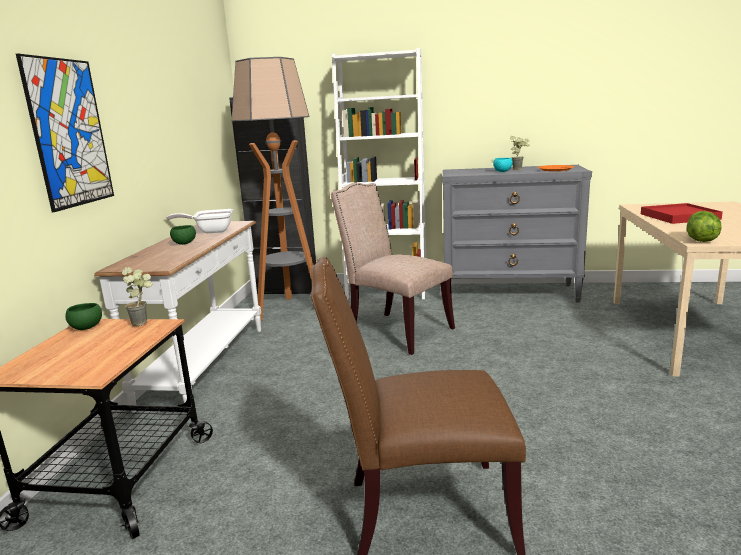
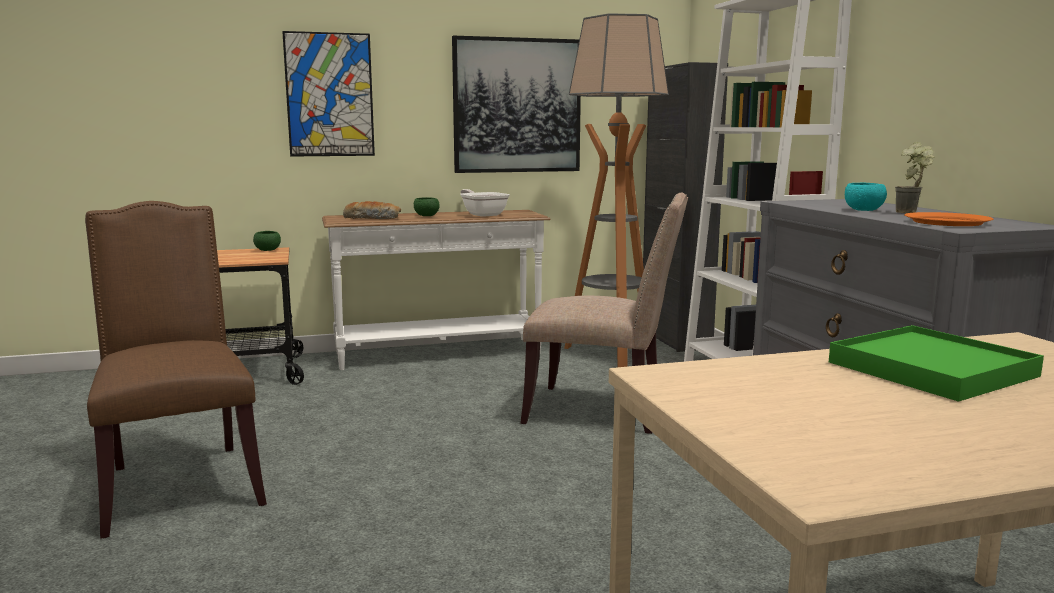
camera: 65 degrees right, 5 degrees down
(144, 322) = (278, 257): potted plant -> none
(165, 257) = (372, 218): none -> bread
(178, 132) = (517, 106): none -> picture
(395, 331) = (602, 411): beige chair -> beige chair turned 90 degrees clockwise
(679, 216) = (932, 369): red tray -> green tray
(700, 240) = (670, 376): lettuce -> none

